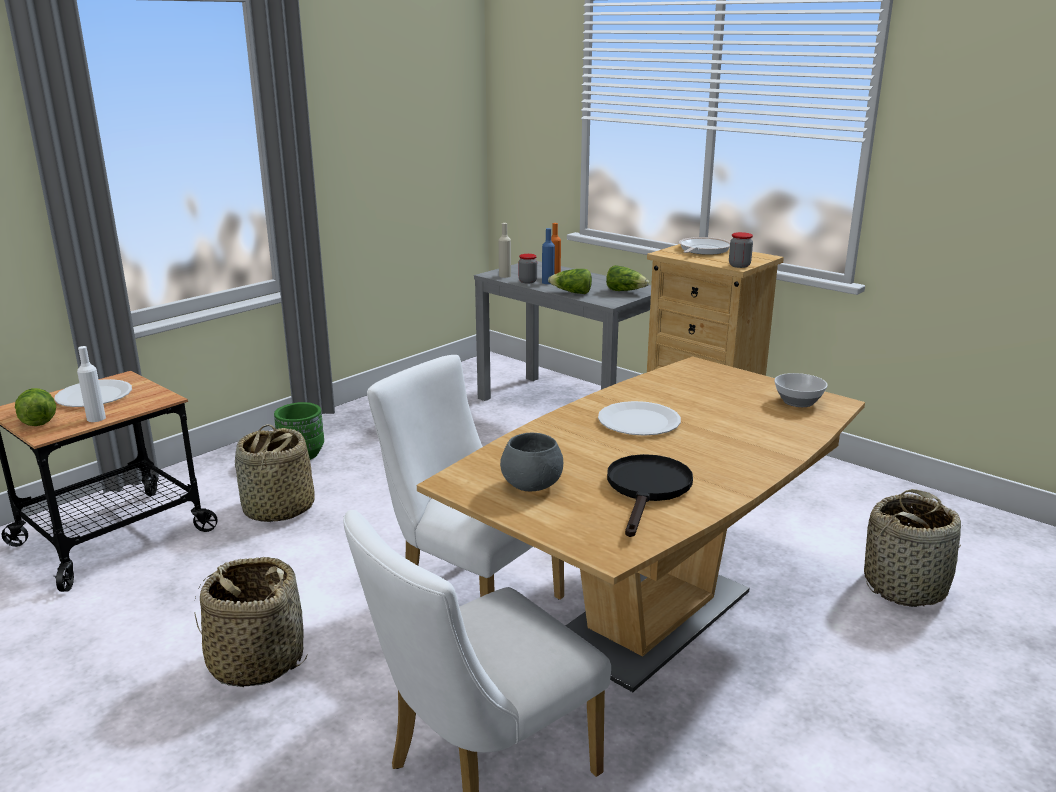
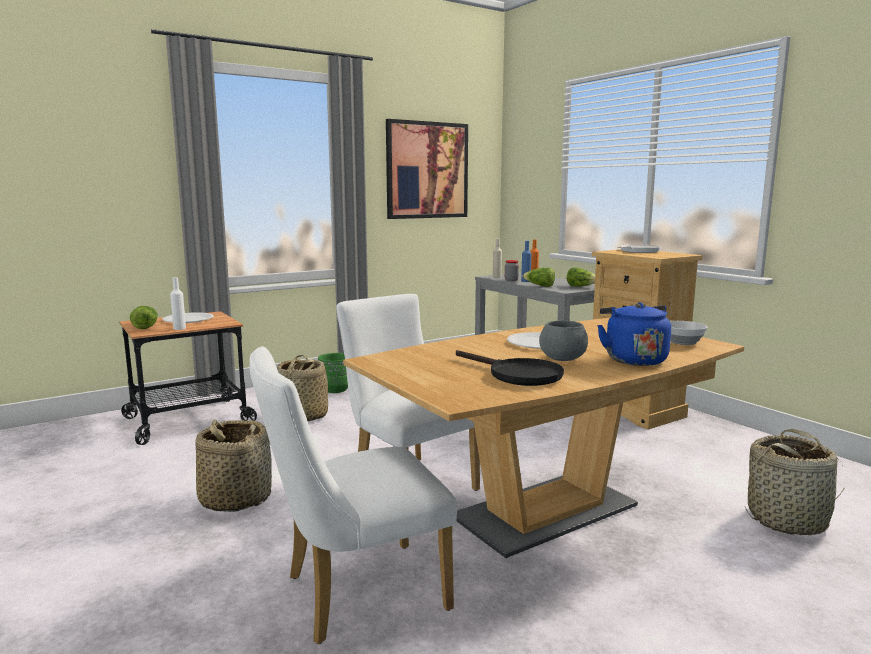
camera: 15 degrees right, 10 degrees down
(390, 120) = (427, 170): none -> picture
(532, 485) = (428, 366): grey bowl -> grey bowl (563, 359)
(647, 490) = (517, 374): black frying pan -> black frying pan turned 105 degrees clockwise
(739, 265) = (660, 256): jar -> none
(760, 443) = (633, 359): none -> blue kettle

